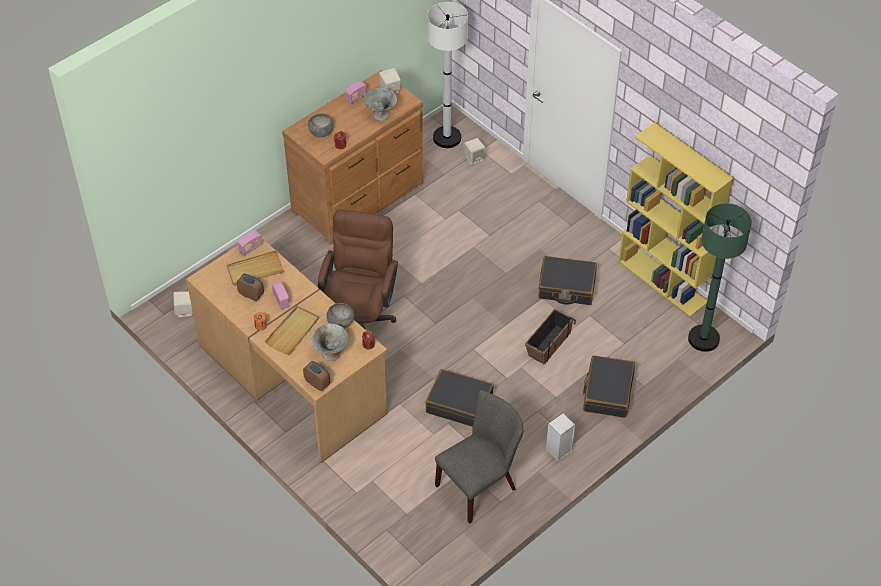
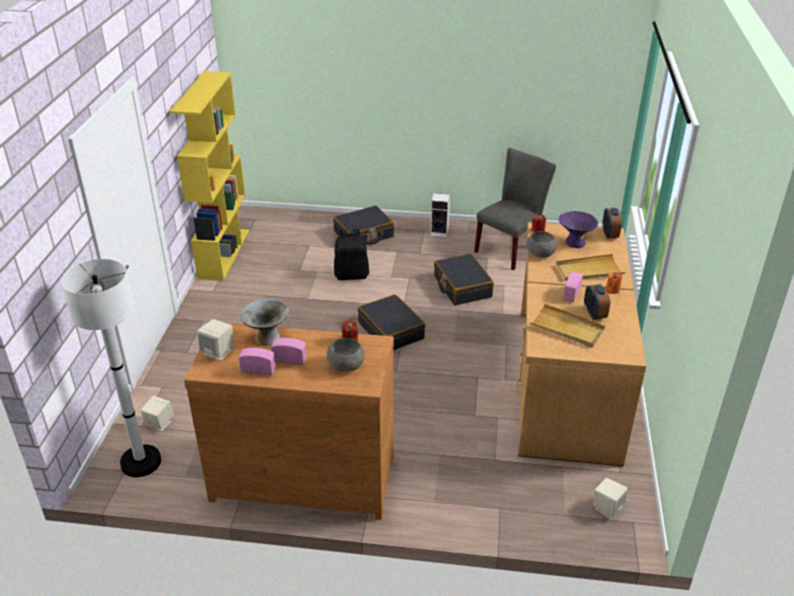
camera: 130 degrees left, 15 degrees down
(250, 248) = (549, 348): radio -> radio (289, 360)
(331, 353) = (575, 242): grey bowl -> purple bowl
(360, 318) = (453, 381): brown office chair -> none
(480, 485) = (512, 248): grey chair -> grey chair turned 120 degrees clockwise
(548, 344) = (352, 275): planter -> black backpack
(566, 287) = (281, 292): black suitcase -> black suitcase (391, 331)
(703, 339) = (265, 219): green floor lamp -> none

